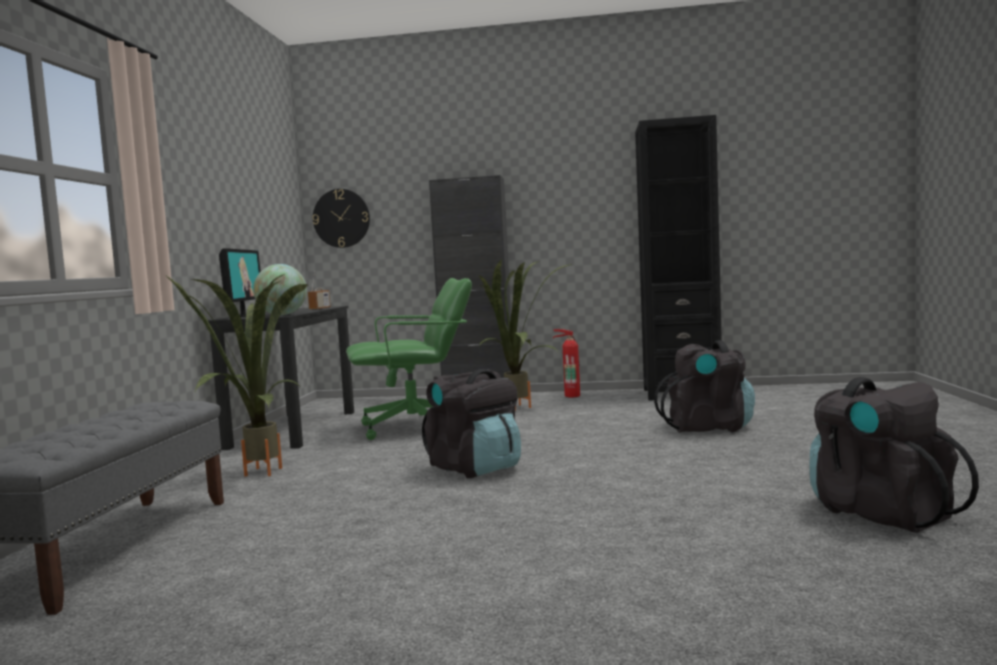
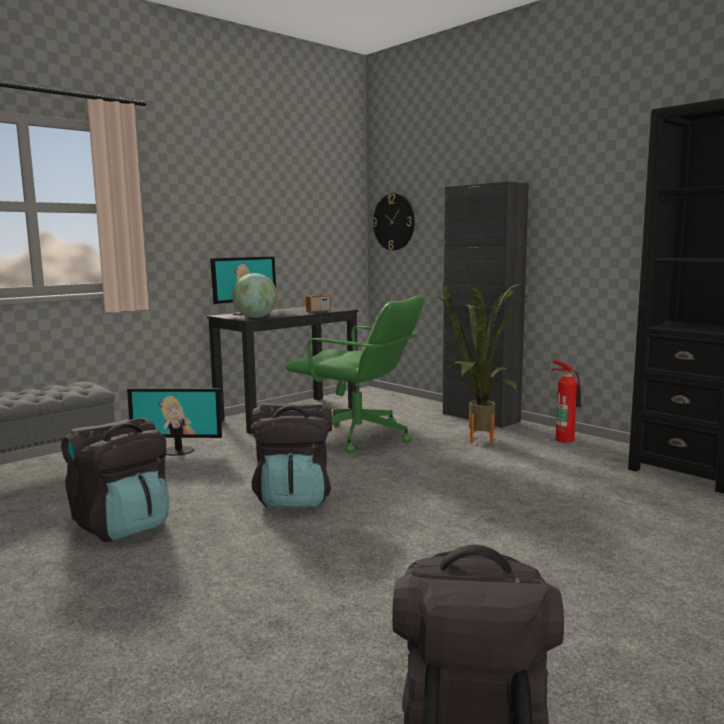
camera: 40 degrees right, 5 degrees up
(255, 475) = (178, 450): potted plant -> monitor
(708, 427) = (597, 530): black backpack -> black backpack (122, 526)

